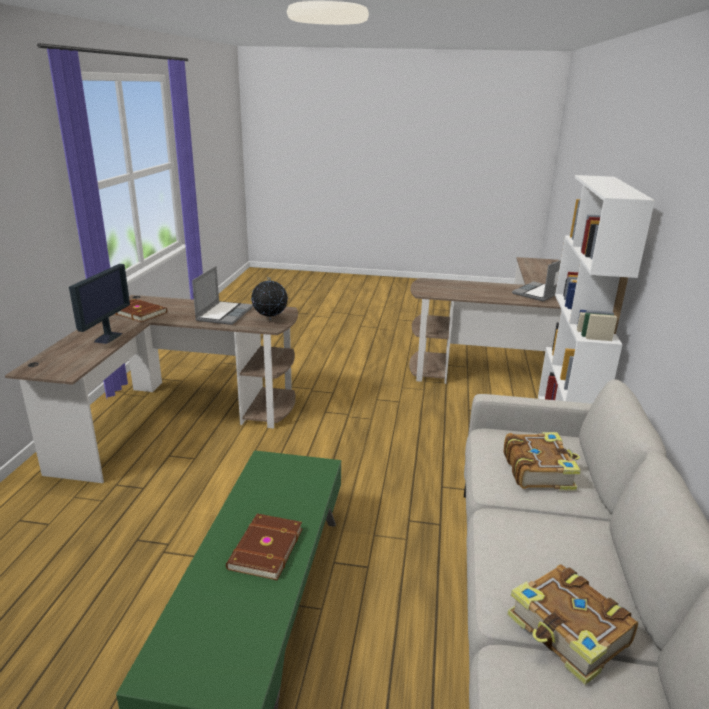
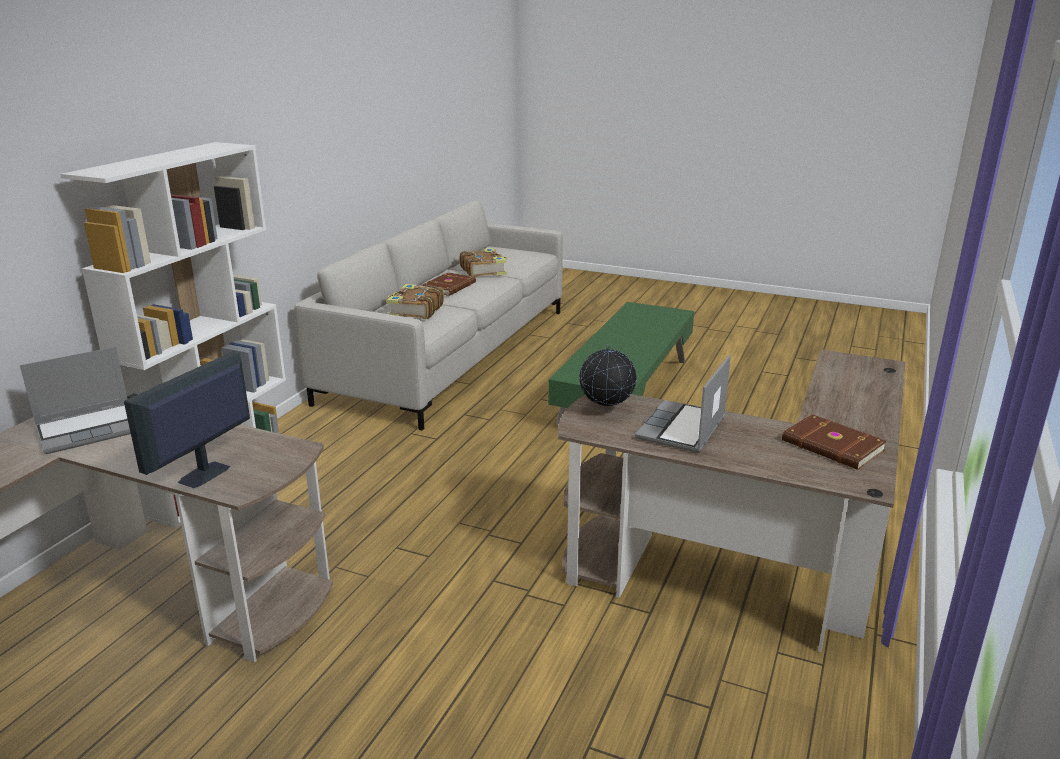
camera: 165 degrees left, 0 degrees up
(108, 337) = (836, 400): monitor -> monitor (203, 475)
(264, 548) = (622, 340): brown book -> brown book (450, 287)

